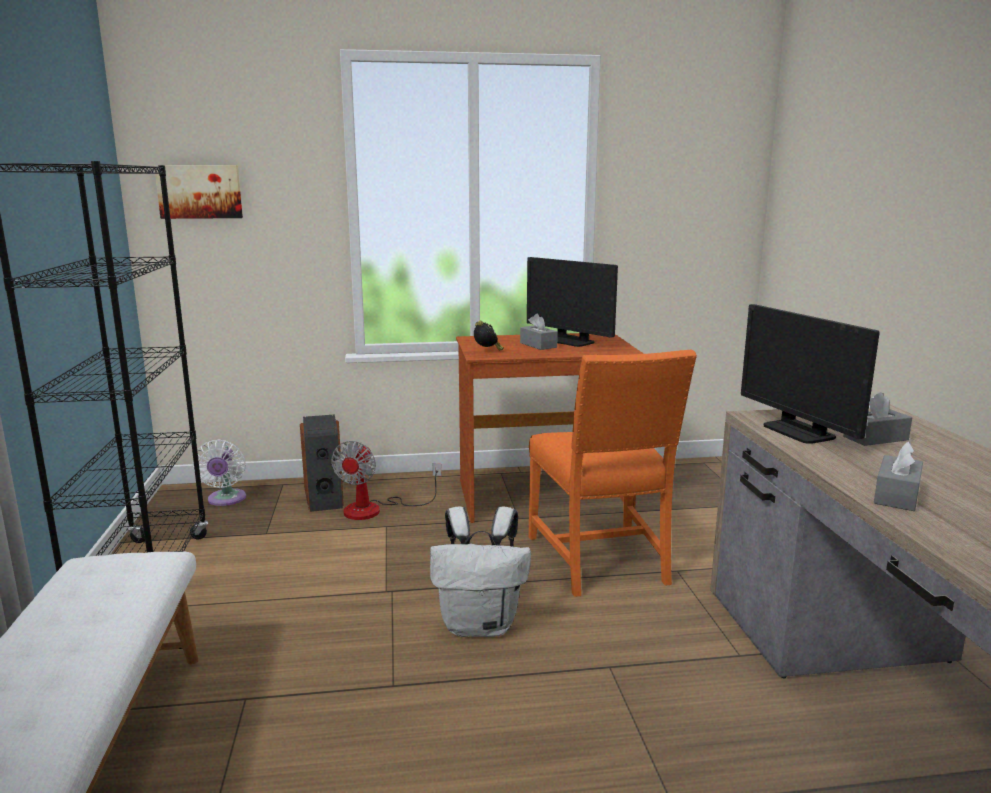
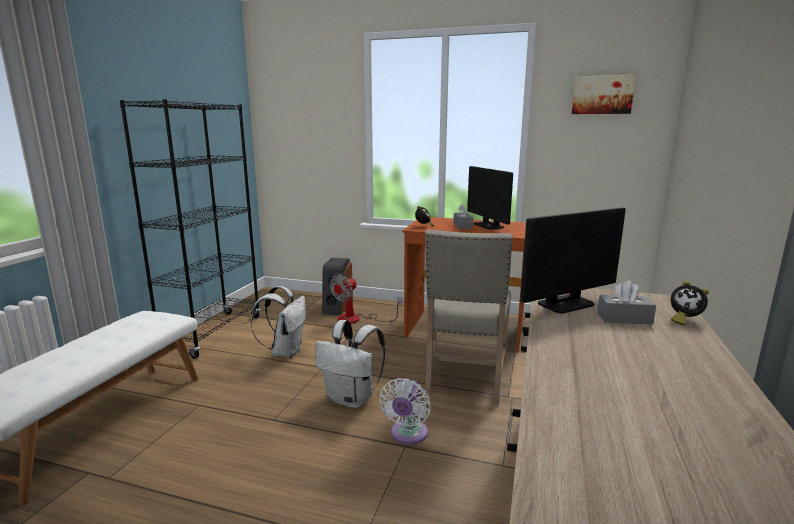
camera: 25 degrees right, 0 degrees up
(200, 191) = (287, 121): picture -> picture (602, 95)
(226, 500) = (286, 300): white fan -> white fan (407, 435)
(309, 582) = (285, 352): none -> white backpack
(601, 561) = (464, 378): orange chair -> beige chair
(799, 431) = (565, 304): monitor -> monitor turned 120 degrees counterclockwise
(896, 495) = (565, 361): grey tissue box -> none
(926, 430) = (683, 320): none -> alarm clock

